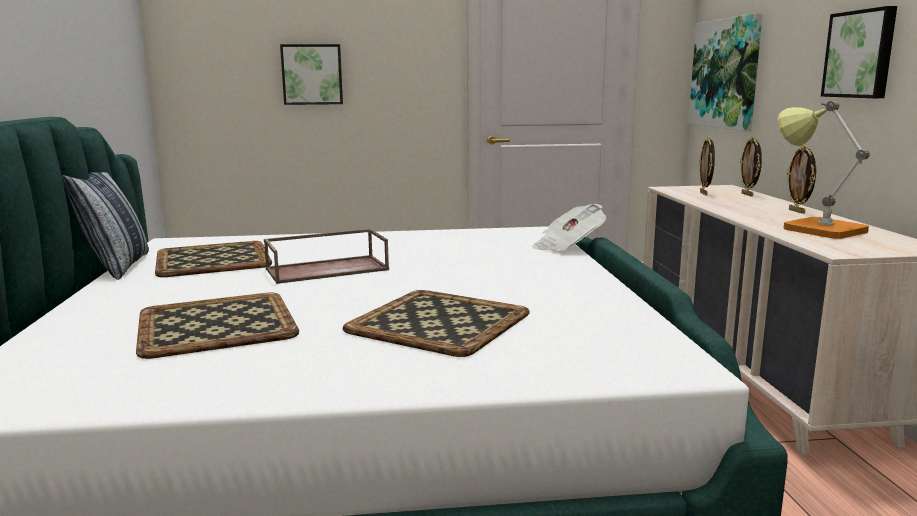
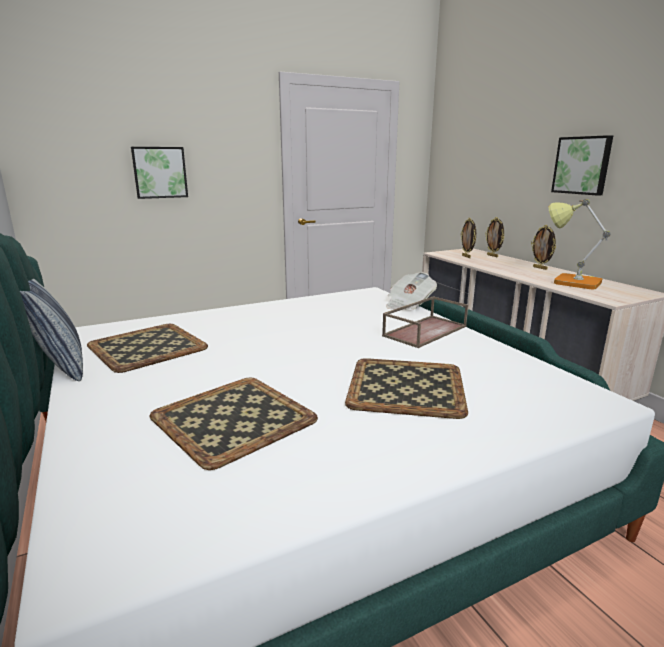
camera: 20 degrees left, 5 degrees up
(328, 269) = (259, 345): brown tray -> brown tray (425, 330)
(725, 73) = (460, 172): picture -> none

